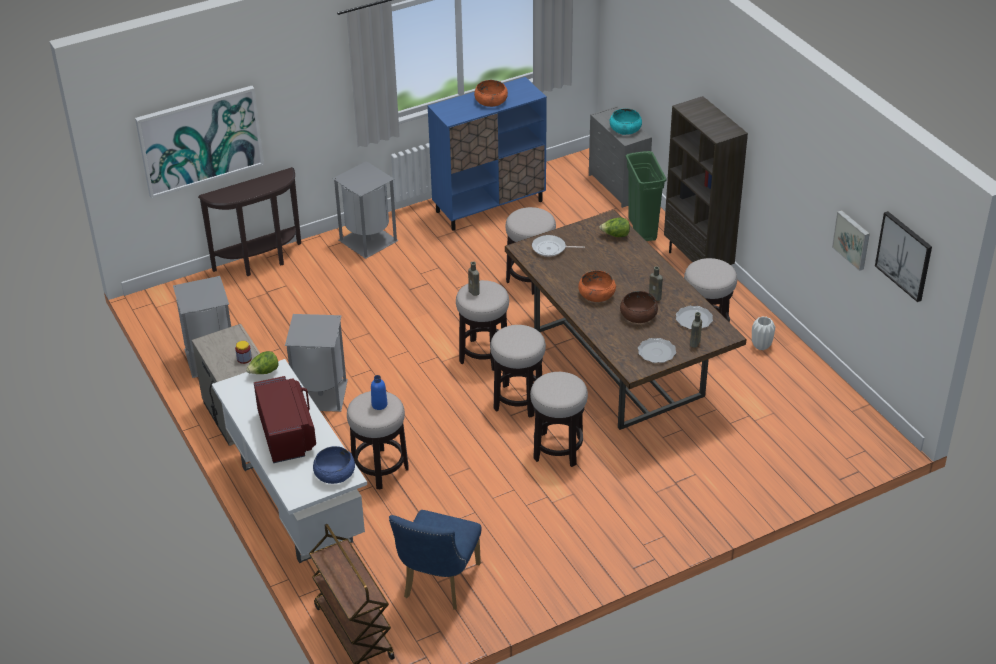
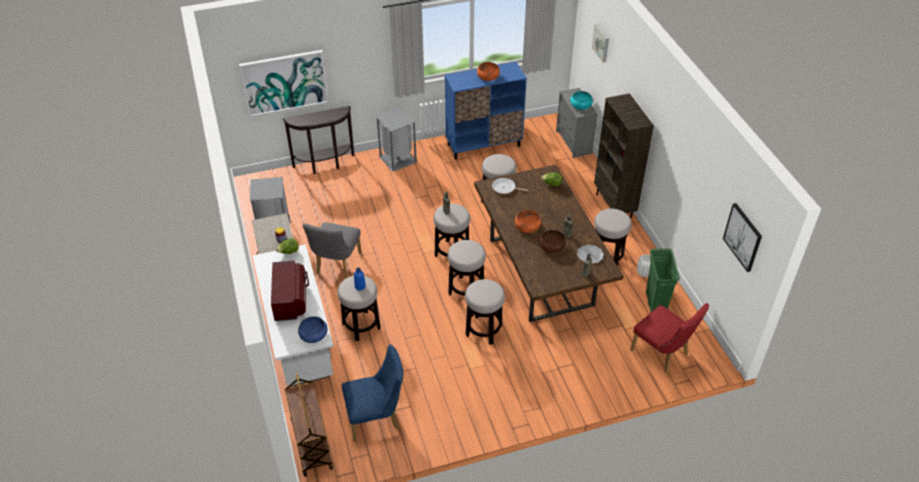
camera: 10 degrees right, 5 degrees up
(319, 395) = (336, 266): grey trash can -> grey chair
(438, 584) = (376, 418): blue chair -> blue chair turned 135 degrees counterclockwise
(642, 229) = (582, 175): green trash can -> green trash can (655, 304)
(656, 352) = (557, 276): plate -> none
(814, 445) = (662, 354): none -> red chair
(852, 239) = (711, 216): picture -> picture (601, 43)

